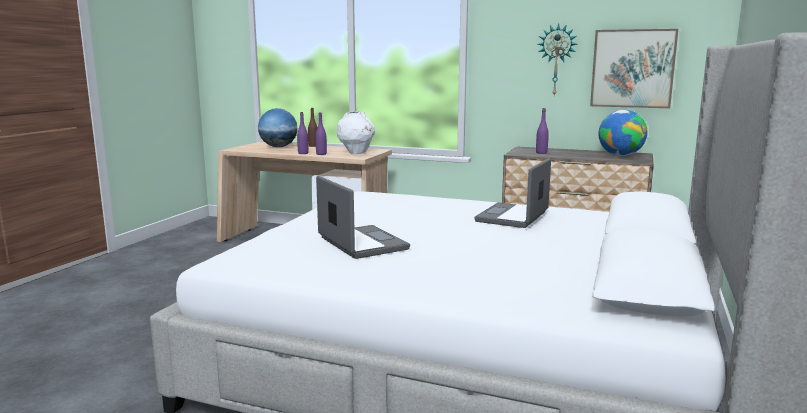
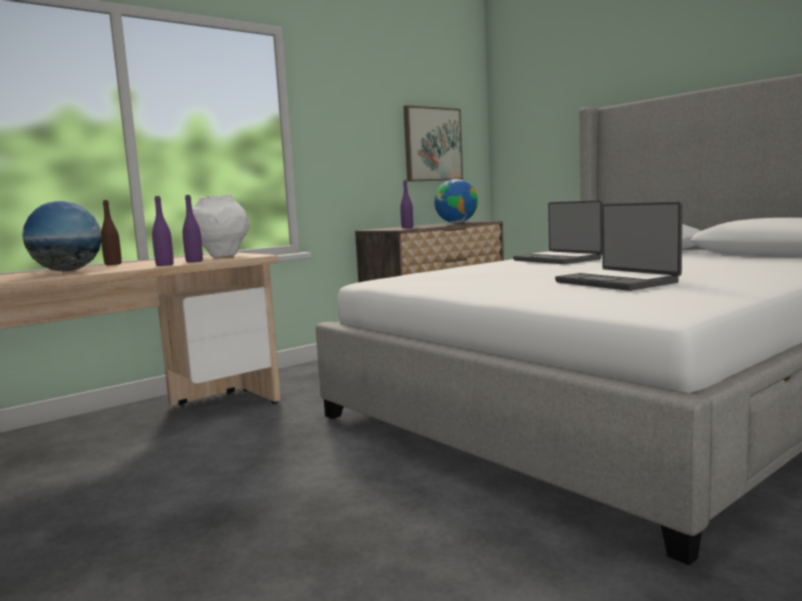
camera: 60 degrees left, 5 degrees down
(360, 244) = (618, 282): laptop -> laptop turned 120 degrees counterclockwise
(556, 60) = (376, 135): wall clock -> none

